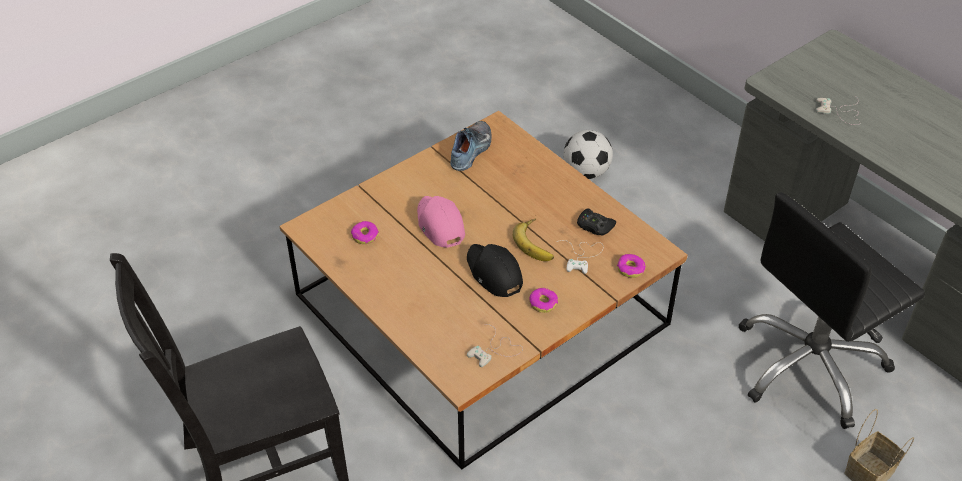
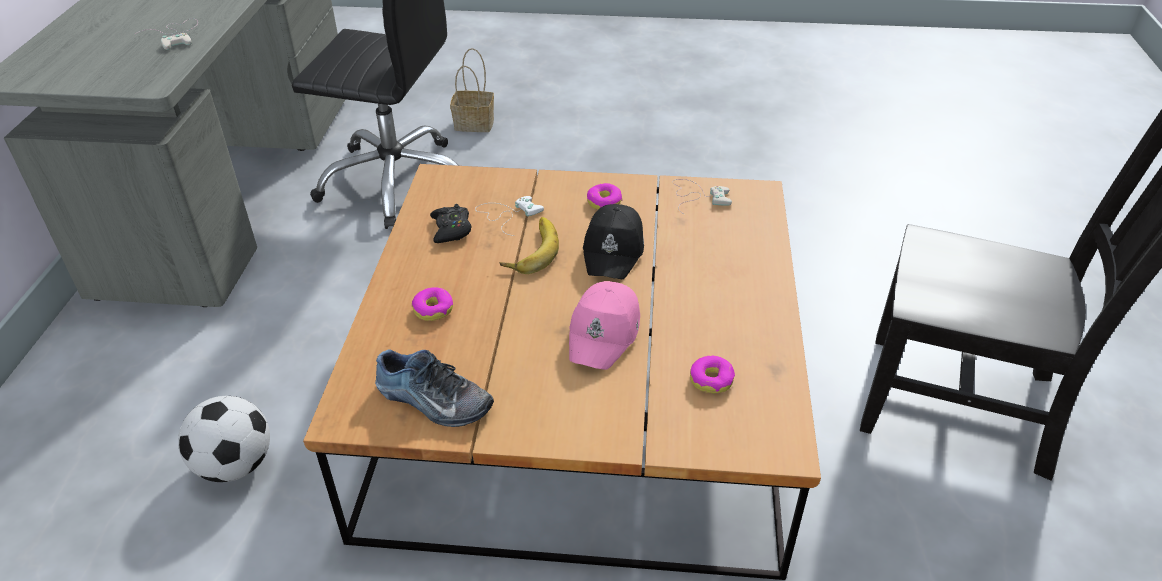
camera: 135 degrees left, 5 degrees down
(472, 151) = (432, 401): shoe -> shoe turned 135 degrees counterclockwise
(630, 269) = (485, 181): donut -> donut (433, 309)

